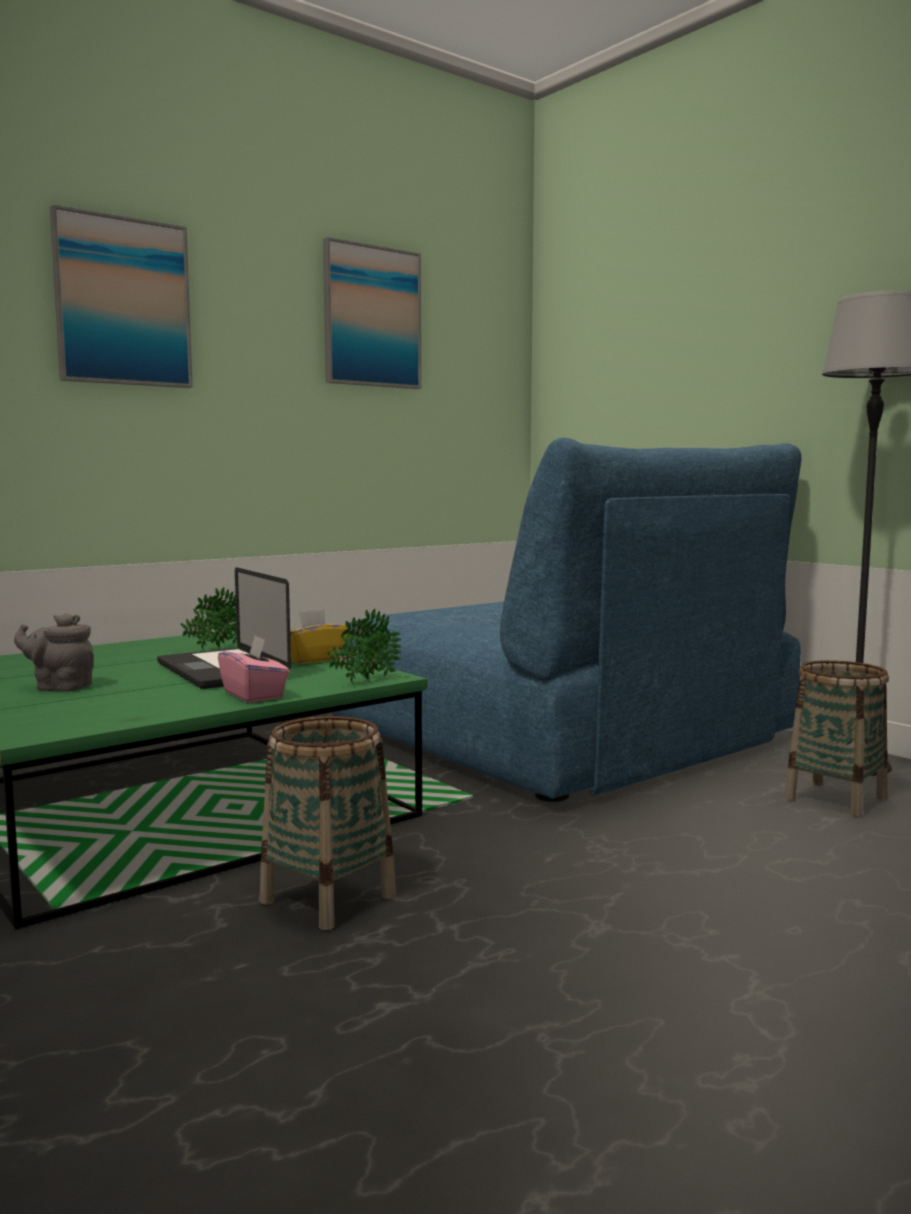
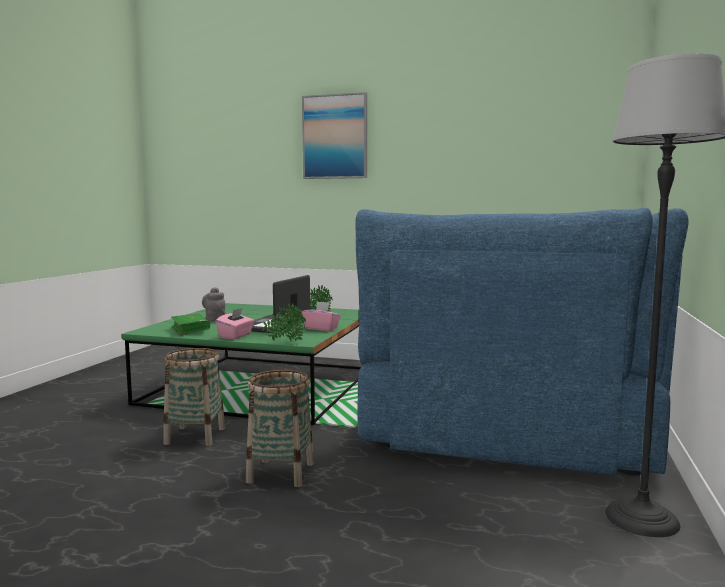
camera: 55 degrees right, 0 degrees up
(121, 709) = (190, 330): none -> green book
(314, 659) = (321, 328): yellow tissue box -> pink tissue box
(371, 317) = (489, 123): picture -> none
(836, 799) = (532, 524): basket -> basket (281, 473)

